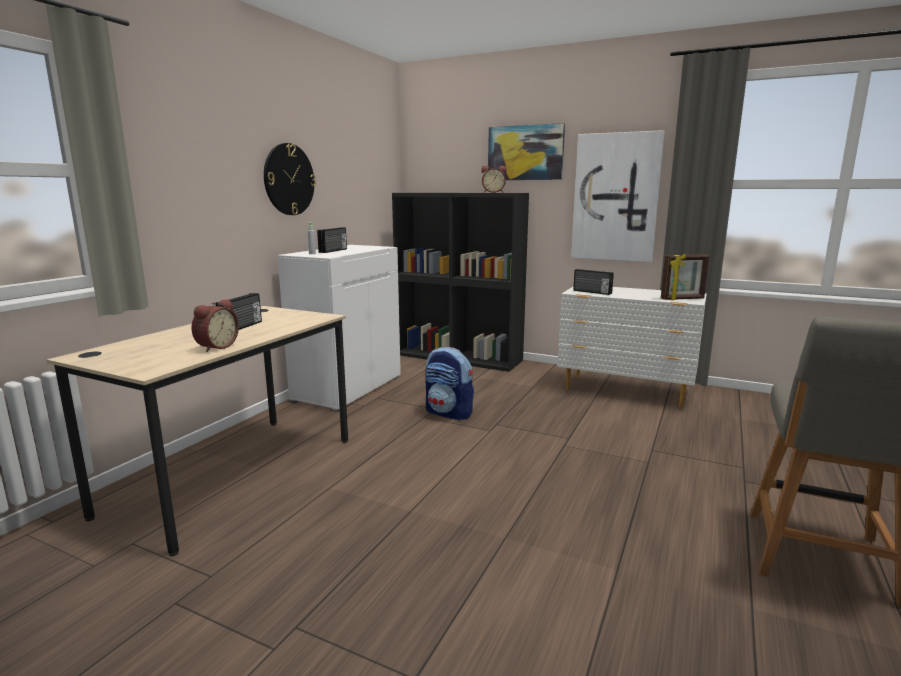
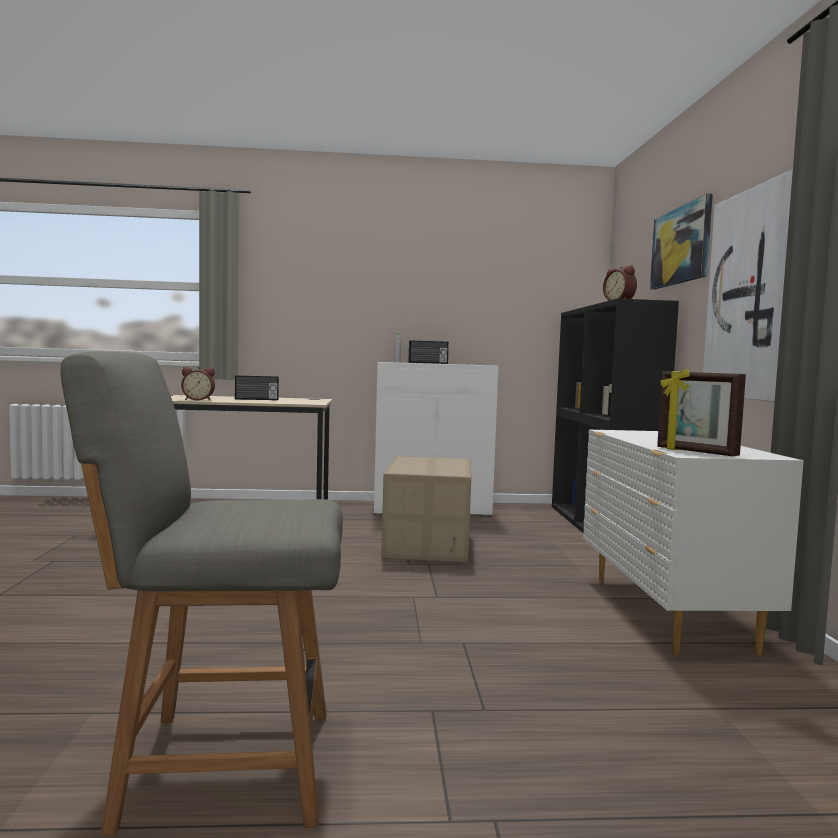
camera: 60 degrees right, 10 degrees down
(289, 179) = (407, 296): wall clock -> none
(449, 413) = (428, 545): backpack -> cardboard box
(592, 292) = (630, 434): radio -> none

